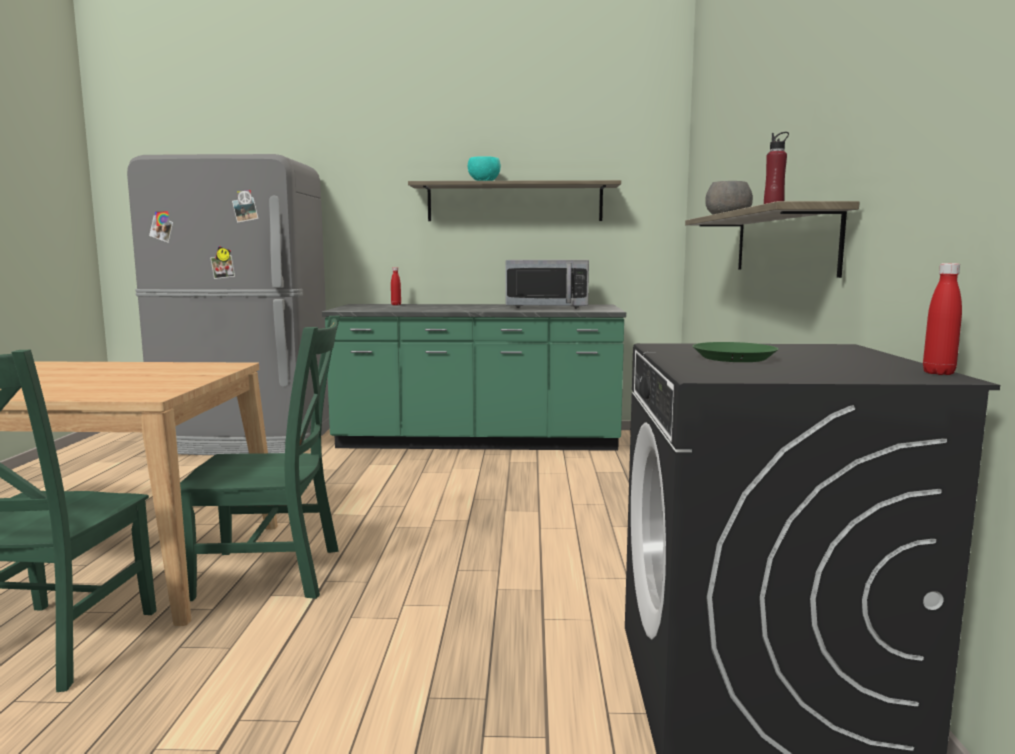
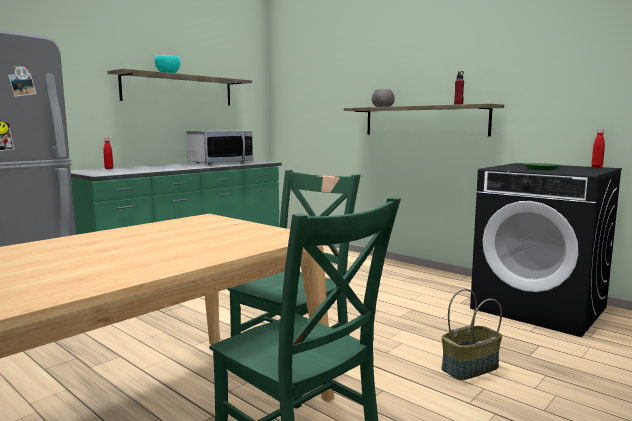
camera: 50 degrees left, 0 degrees up
(362, 692) = (470, 368): none -> basket

